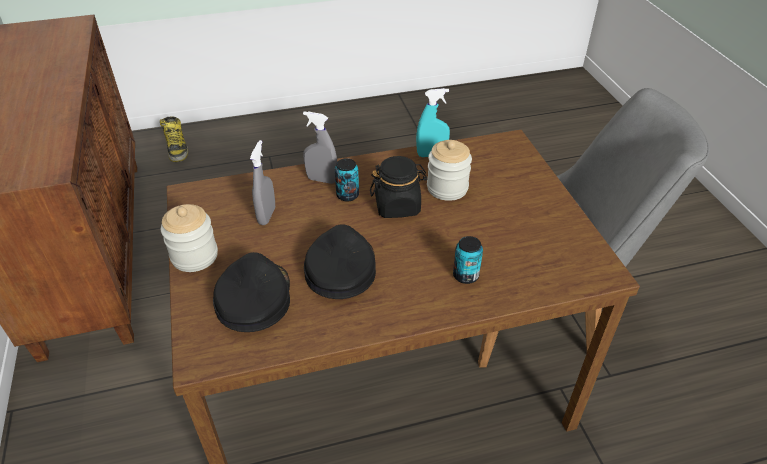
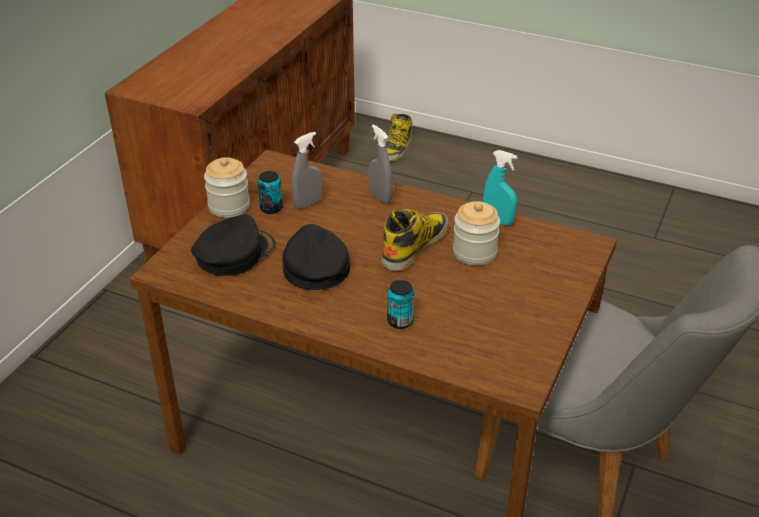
camera: 40 degrees right, 5 degrees down
(340, 268) = (314, 265): black cap -> black cap turned 60 degrees counterclockwise
(347, 195) = (385, 218): can -> can (271, 208)
(397, 206) = (414, 245): black jar -> boot

